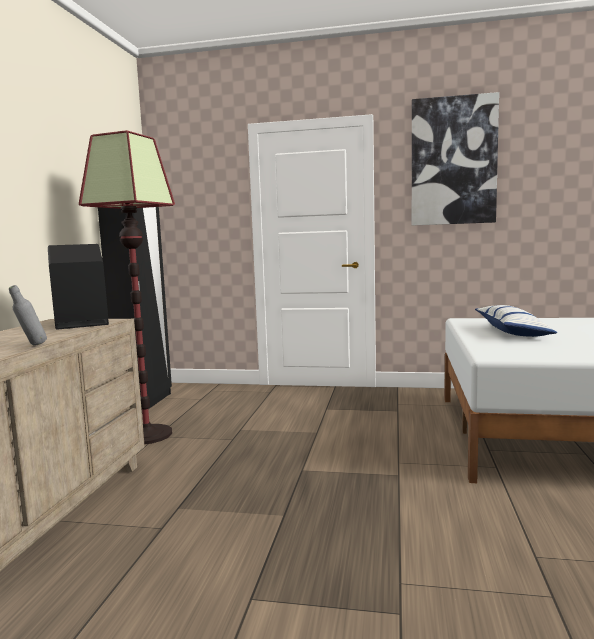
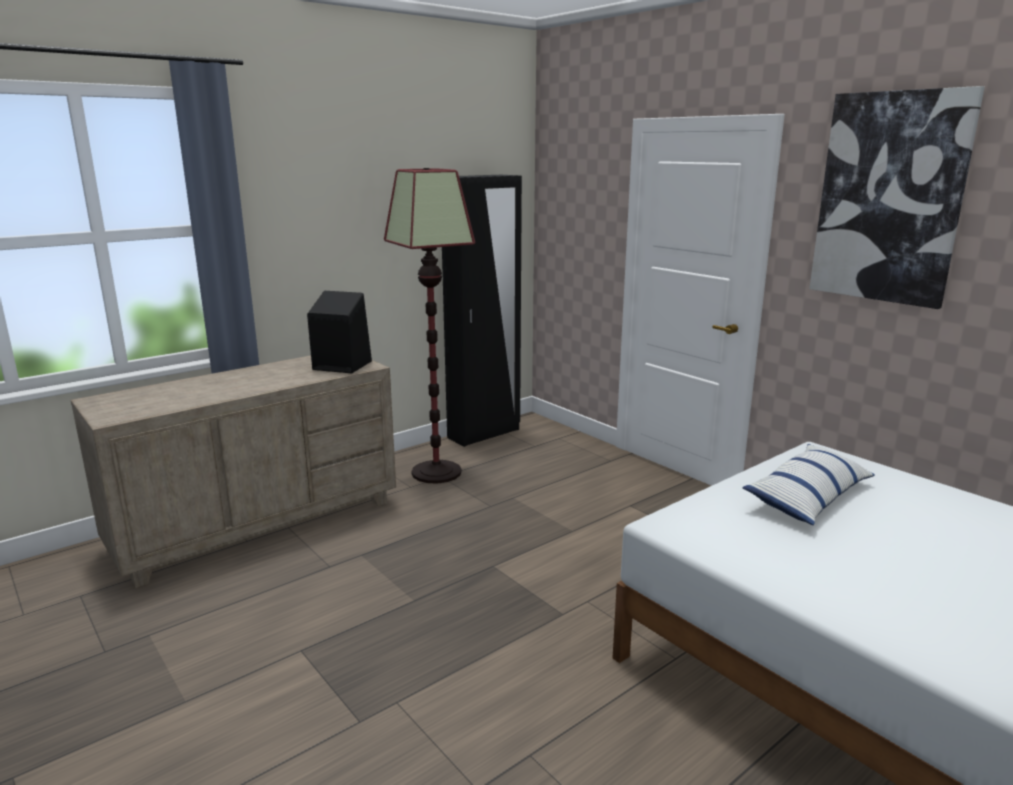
camera: 40 degrees right, 10 degrees up
(31, 346) = (254, 391): grey bottle -> none

